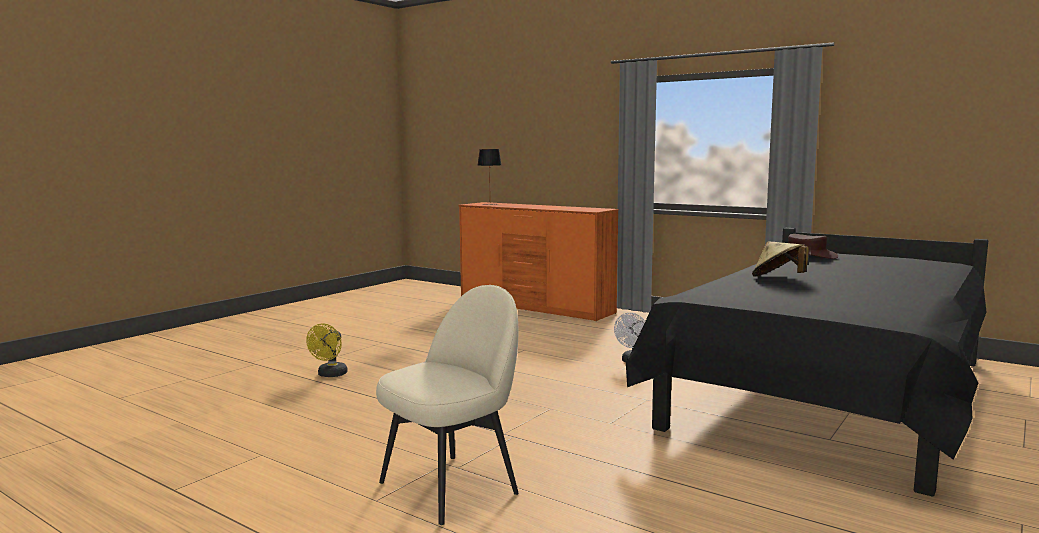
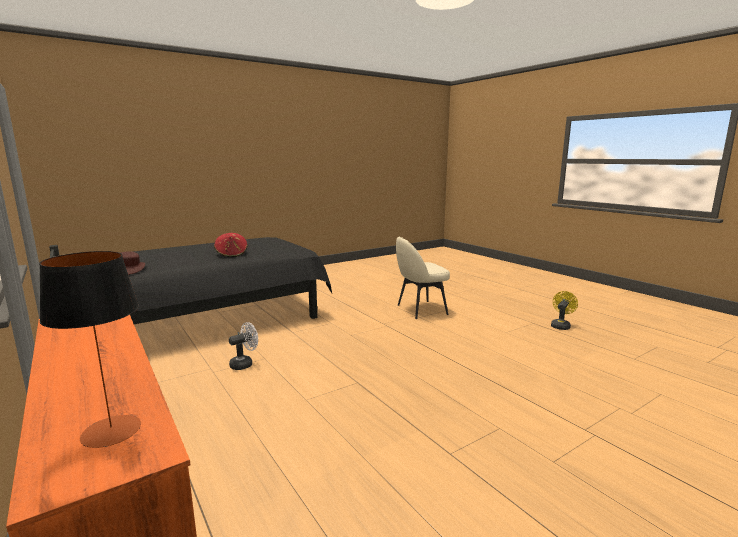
camera: 160 degrees left, 5 degrees up
(330, 375) = (494, 393): yellow fan -> yellow fan (561, 325)
(778, 278) = (231, 254): beige hat -> red hat

